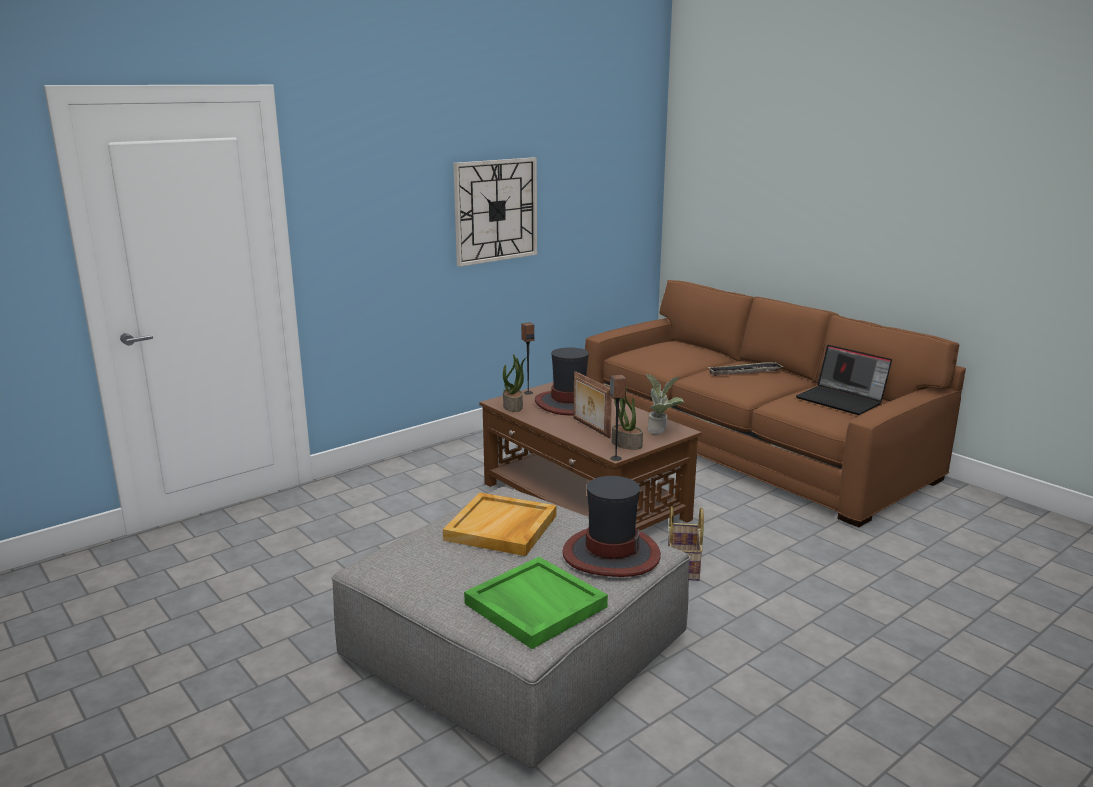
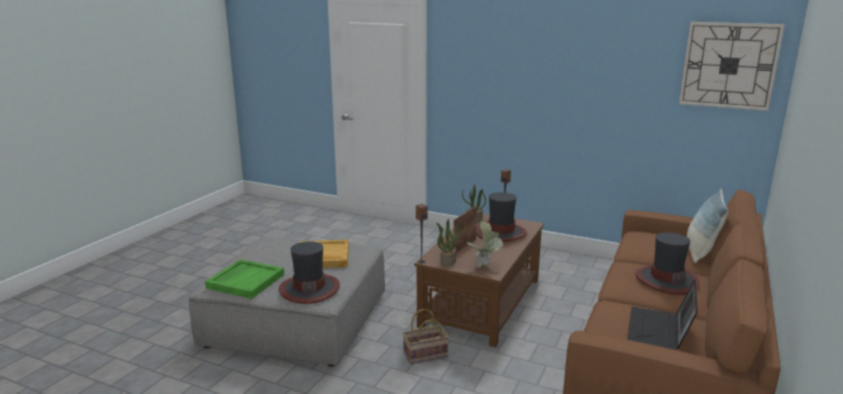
camera: 65 degrees right, 0 degrees up
(496, 210) = (575, 92): wall clock -> wall clock (729, 65)
(694, 347) = (700, 252): none -> pillow
(744, 372) = (666, 280): tray -> hat

